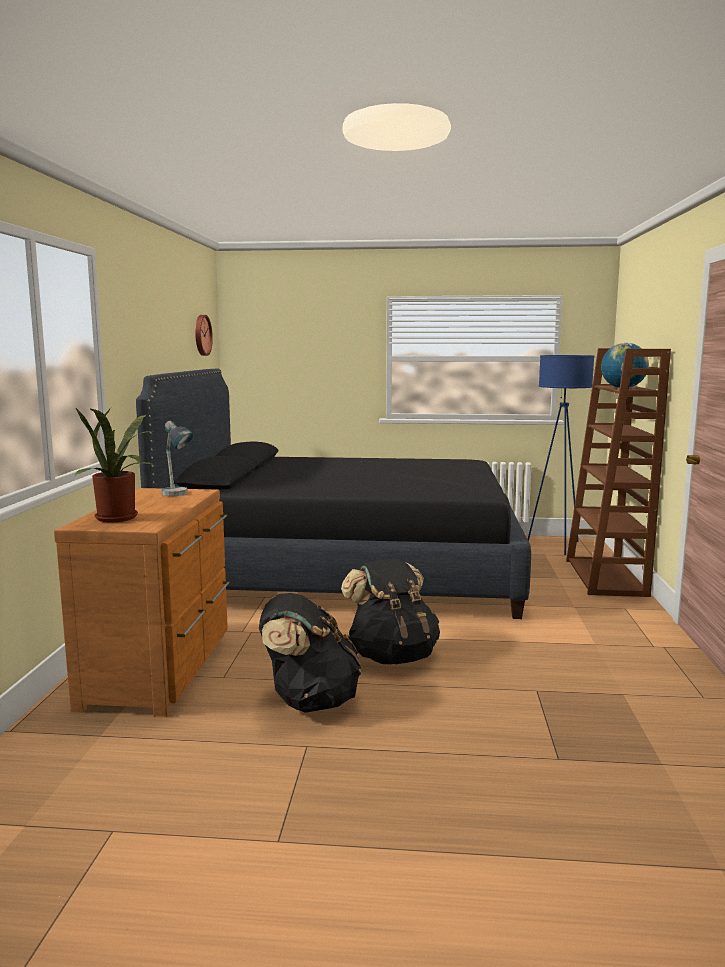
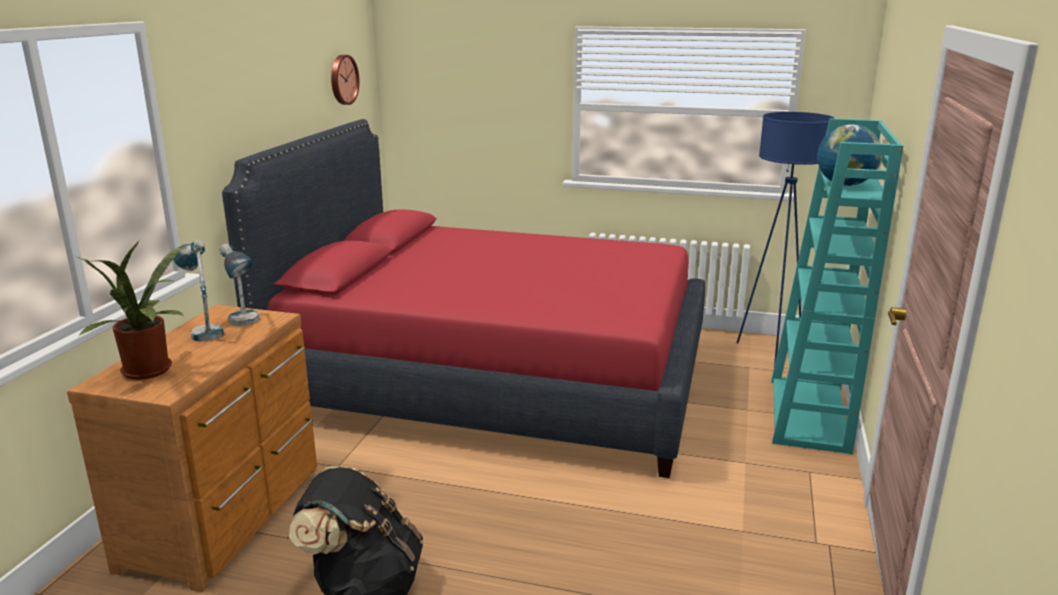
camera: 10 degrees right, 10 degrees up
(144, 499) = (203, 330): none -> table lamp
(346, 572) = (495, 379): black bed -> red bed
(392, 656) = (487, 525): black backpack -> none
(606, 578) = (810, 415): brown bookcase -> turquoise bookcase

